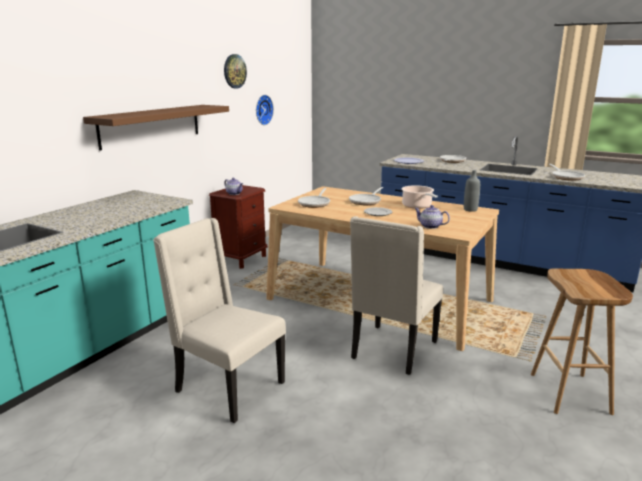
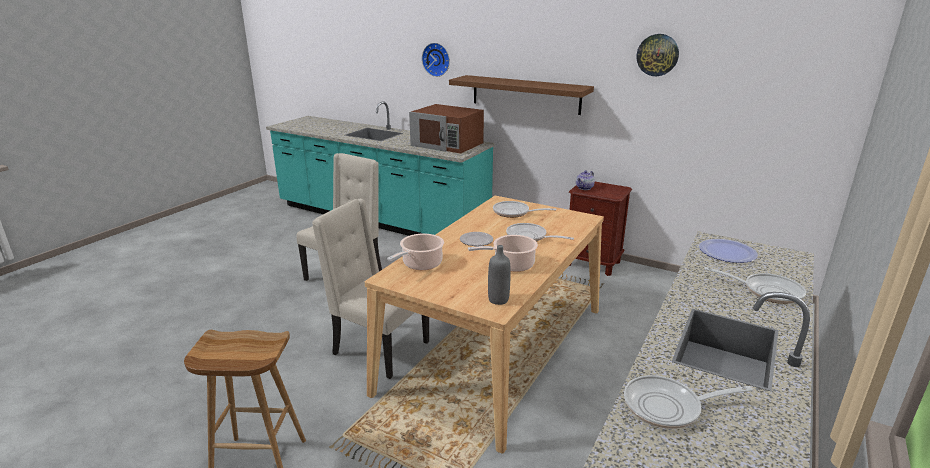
camera: 90 degrees right, 5 degrees up
(122, 204) = (447, 144): none -> brown microwave
(262, 109) = (708, 111): wall clock -> wall clock (437, 59)
(430, 226) = (420, 264): teapot -> cooking pot

